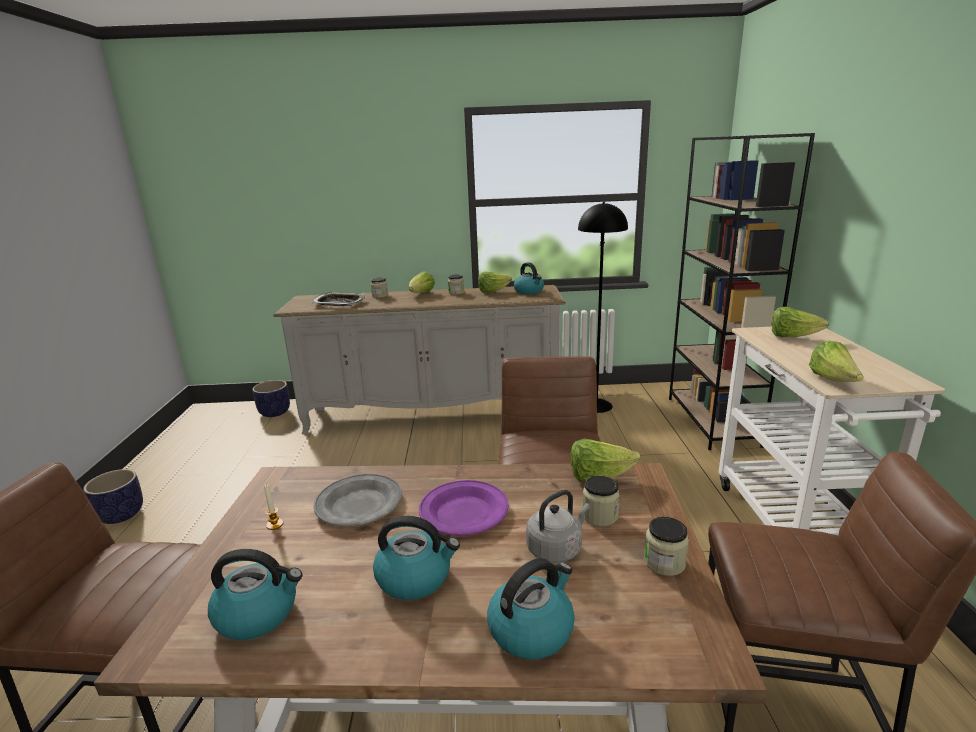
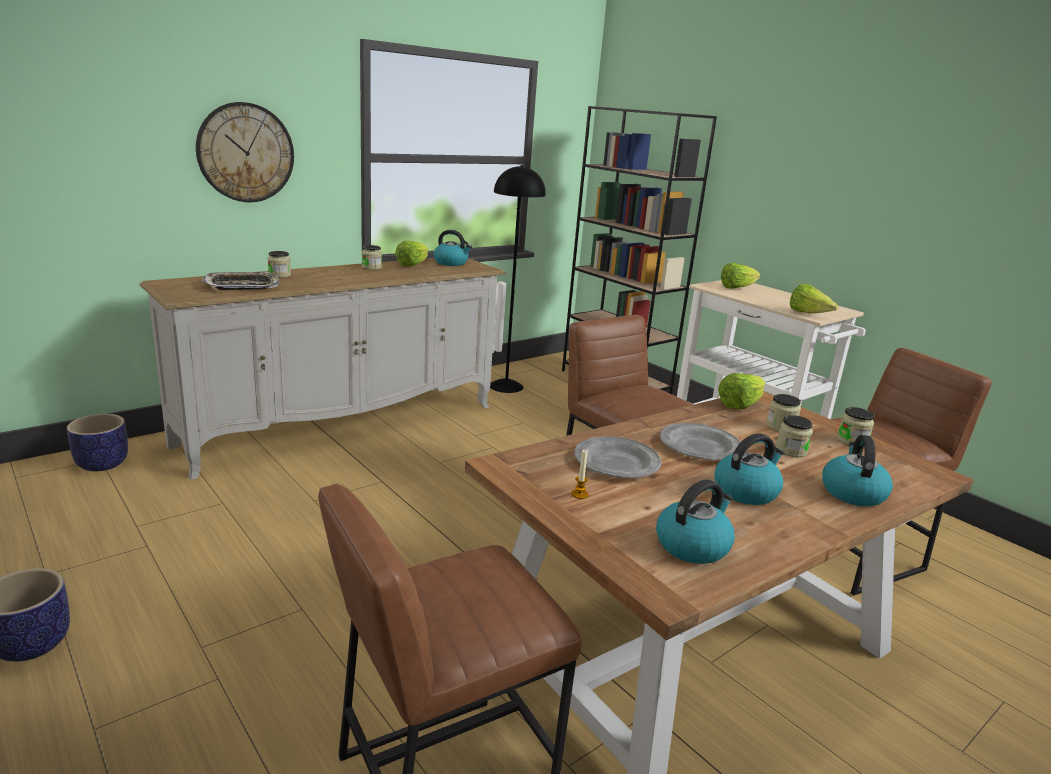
camera: 40 degrees left, 0 degrees up
(374, 205) = (245, 153): none -> wall clock
(421, 294) = (331, 271): lettuce -> none
(463, 512) = (700, 447): purple plate -> grey plate
(556, 548) = (791, 450): grey kettle -> jar

